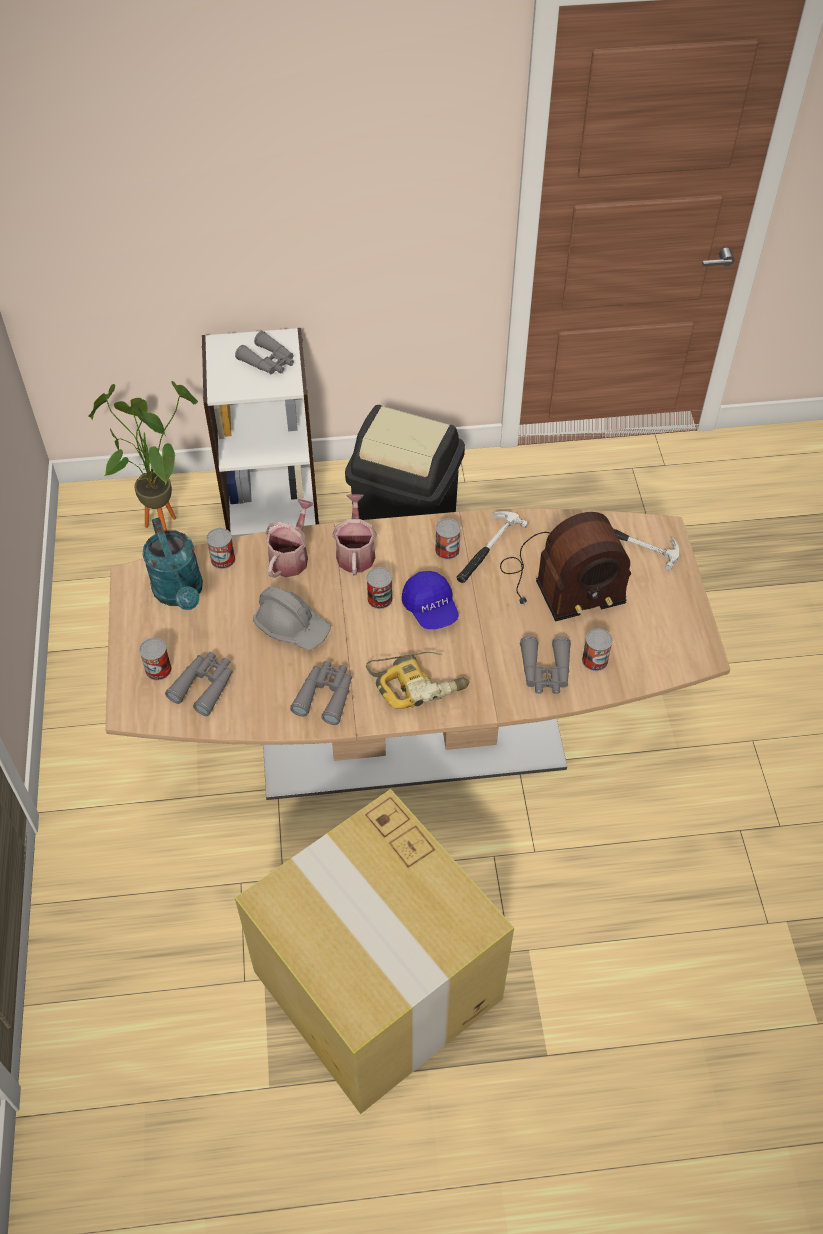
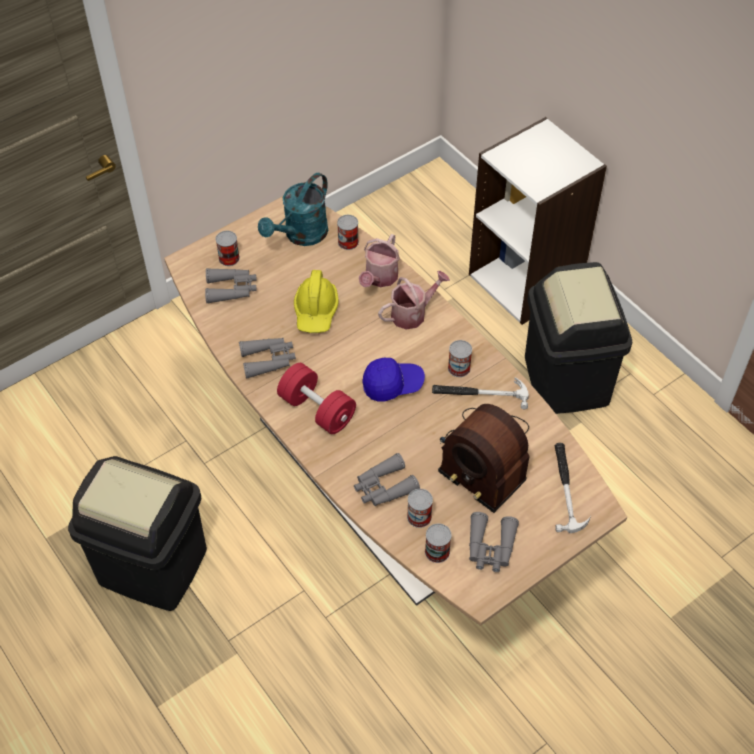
camera: 60 degrees right, 0 degrees up
(162, 521) = (452, 230): potted plant -> none
(269, 362) = (552, 166): grey binoculars -> grey binoculars (490, 548)
(291, 557) = (379, 278): watering can -> watering can turned 120 degrees clockwise
(292, 627) = (316, 311): grey hard hat -> yellow hard hat
(379, 987) = (152, 567): cardboard box -> black trash can
(380, 599) = (379, 349): can -> can (437, 551)
(418, 682) = (317, 409): power drill -> red dumbbell
(430, 609) = (392, 385): blue cap -> blue cap turned 135 degrees counterclockwise

